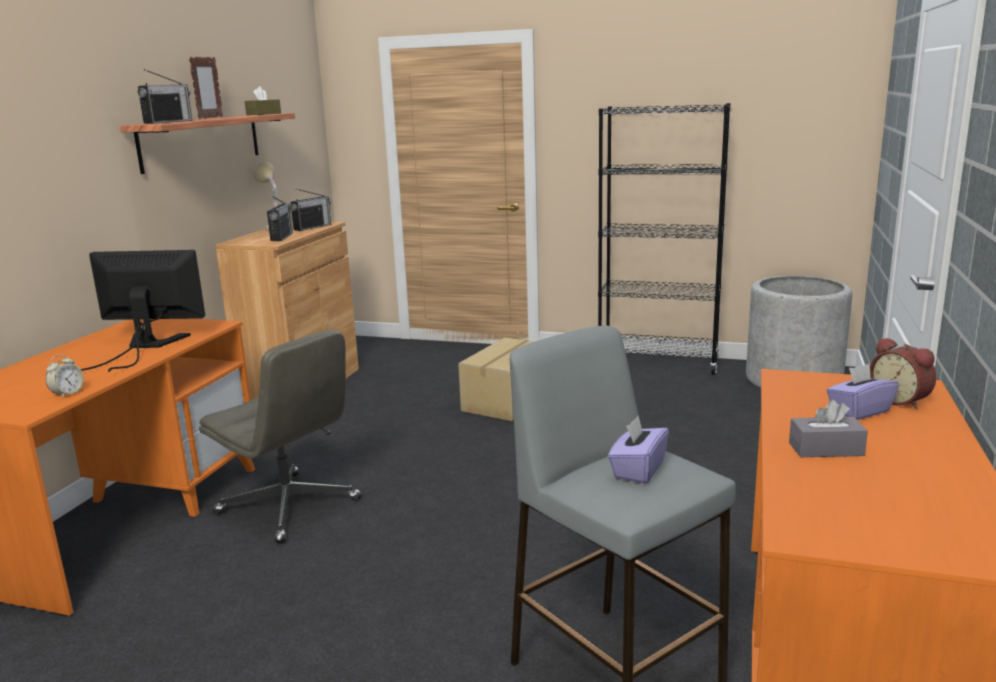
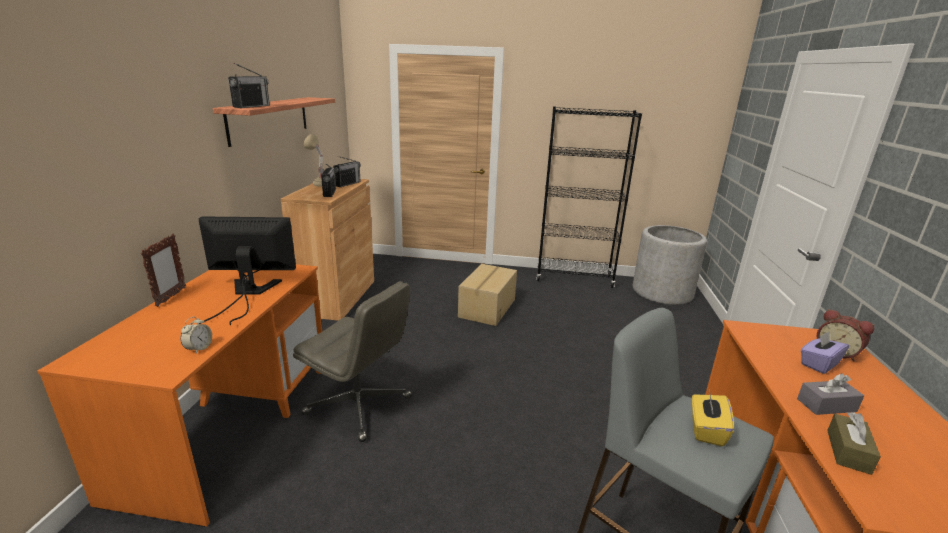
camera: 10 degrees left, 5 degrees up
(210, 118) = (277, 101): picture frame -> picture frame (171, 297)
(263, 114) = (313, 98): brown tissue box -> brown tissue box (848, 451)
(638, 470) = (706, 430): purple tissue box -> yellow tissue box

